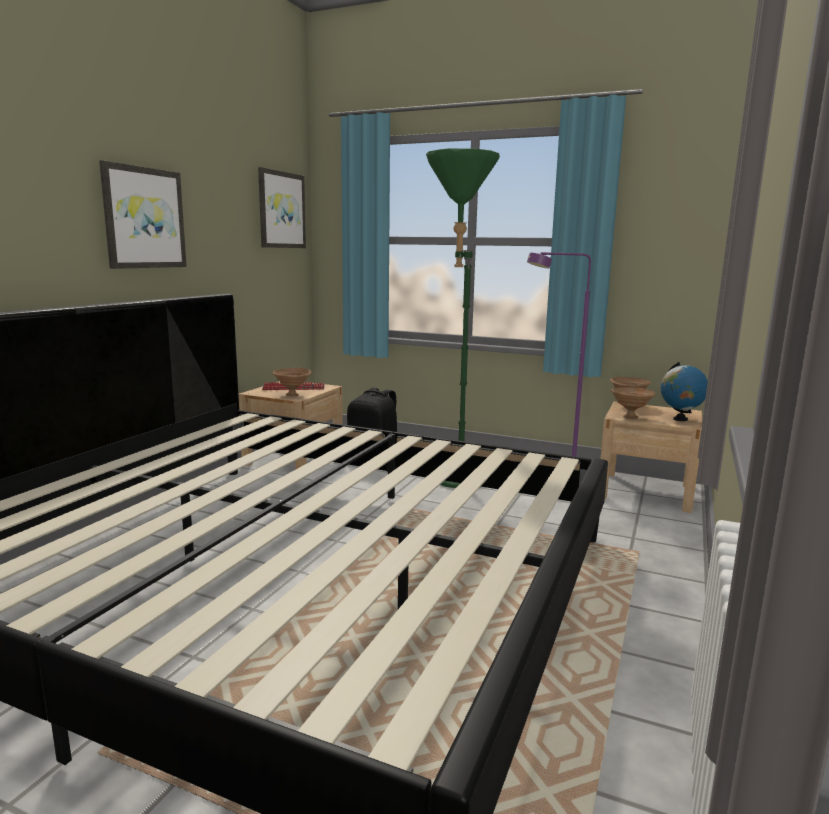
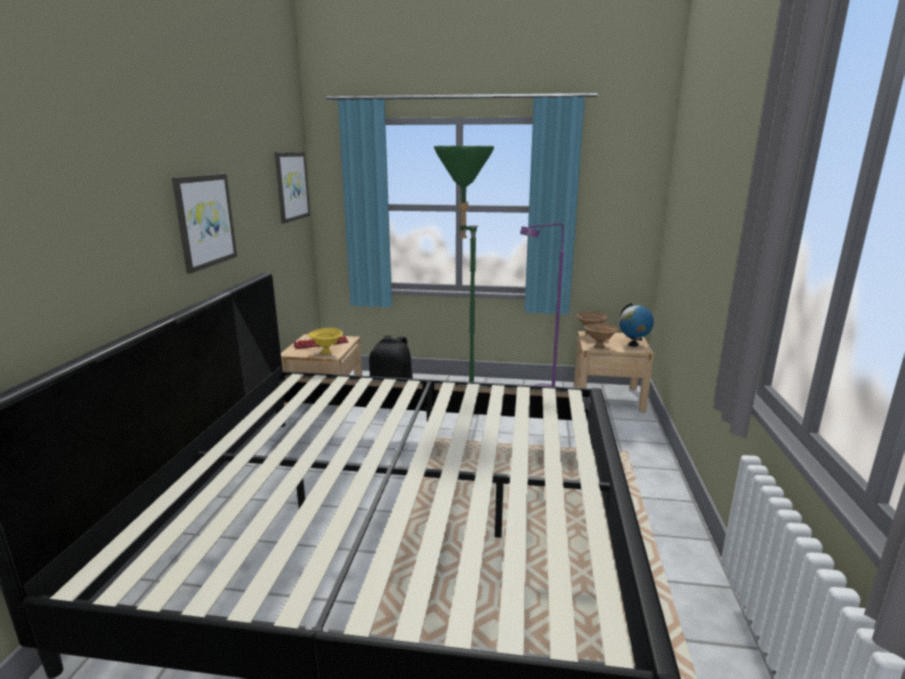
camera: 15 degrees left, 5 degrees up
(293, 395) = (327, 352): brown bowl -> yellow bowl

